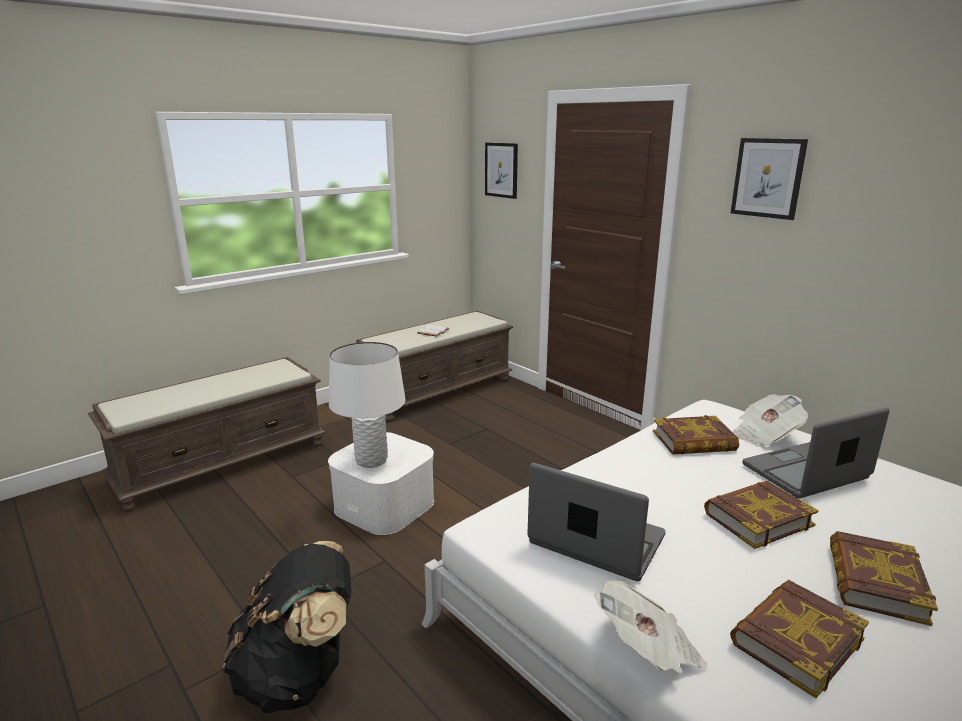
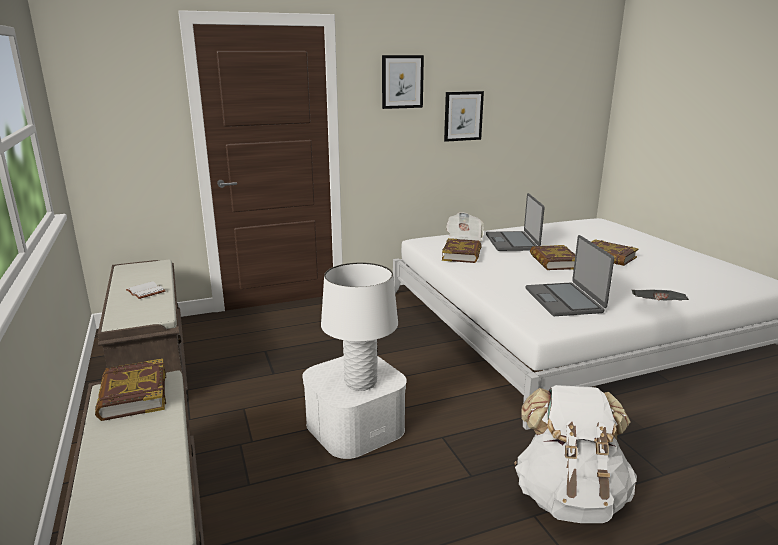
camera: 70 degrees left, 0 degrees up
(299, 674) = (569, 497): black backpack -> white backpack
(501, 170) = (116, 97): picture -> picture (463, 116)
(596, 541) = (564, 300): laptop -> laptop turned 60 degrees counterclockwise
(795, 641) = (648, 280): book -> book (133, 395)

